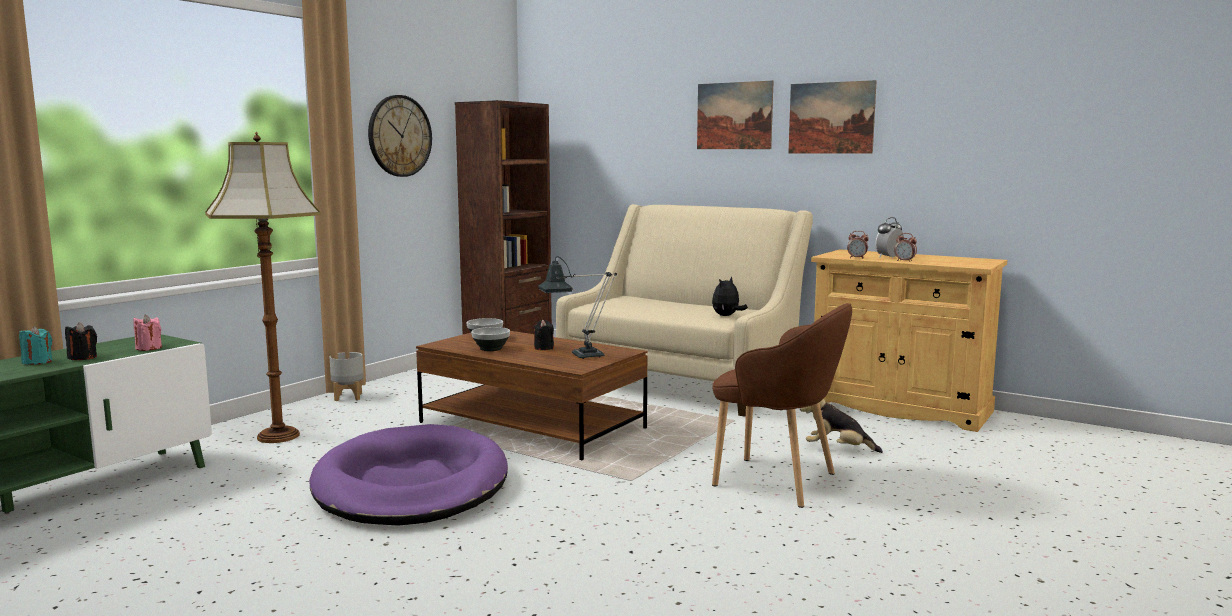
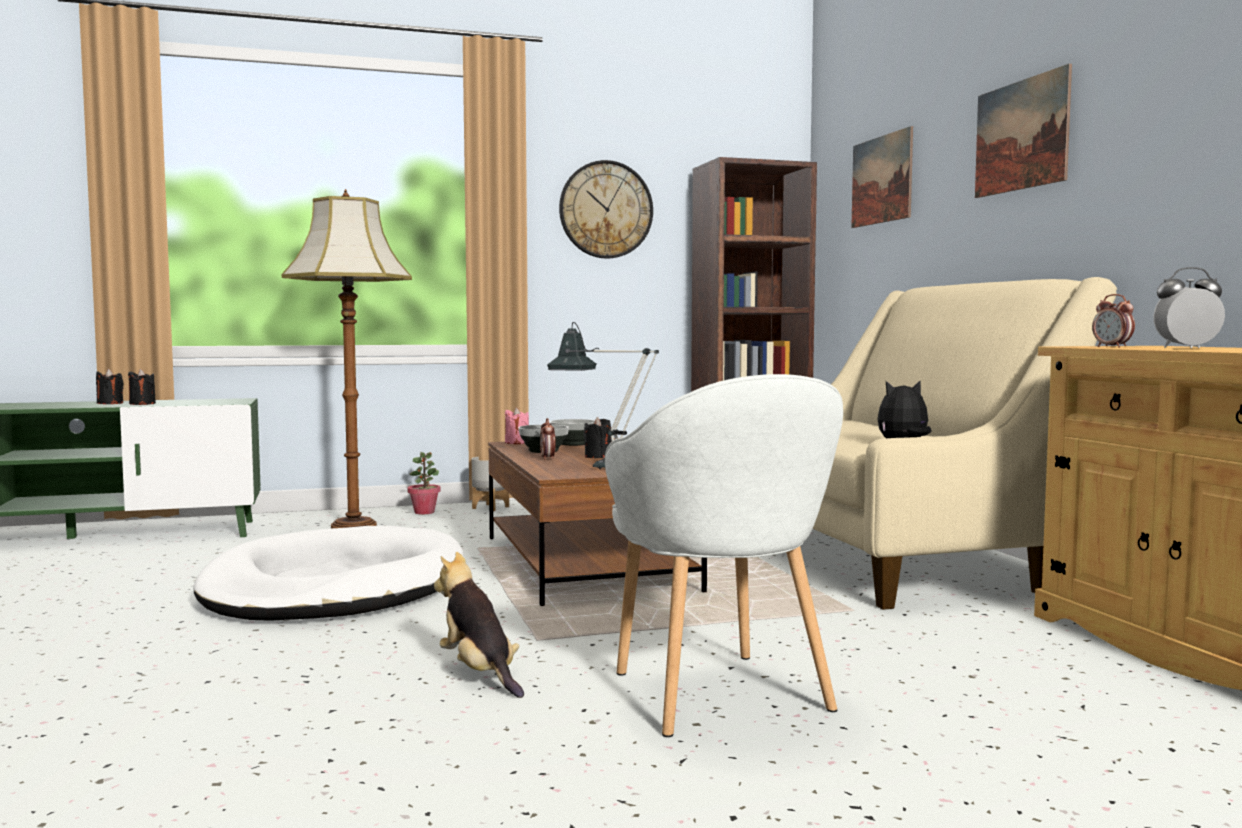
camera: 40 degrees right, 5 degrees down
(37, 362) = (110, 403): turquoise candle -> black candle
(148, 348) = (203, 403): pink candle -> pink candle (517, 442)
(304, 412) = (424, 512): none -> potted plant
(412, 485) = (335, 587): purple dog bed -> white dog bed
(778, 481) = (719, 695): brown armchair -> white armchair
(831, 118) = (1153, 107): picture -> picture (881, 180)
(837, 449) = (929, 682): plush toy -> plush toy (479, 673)
(905, 261) = (1189, 349): alarm clock -> alarm clock (547, 458)

